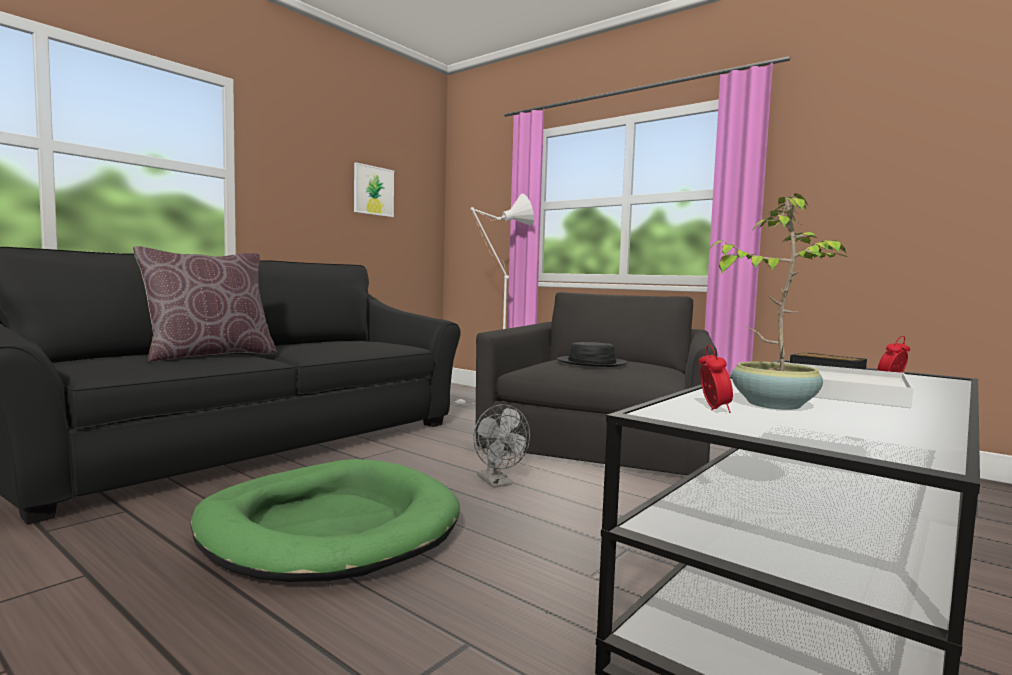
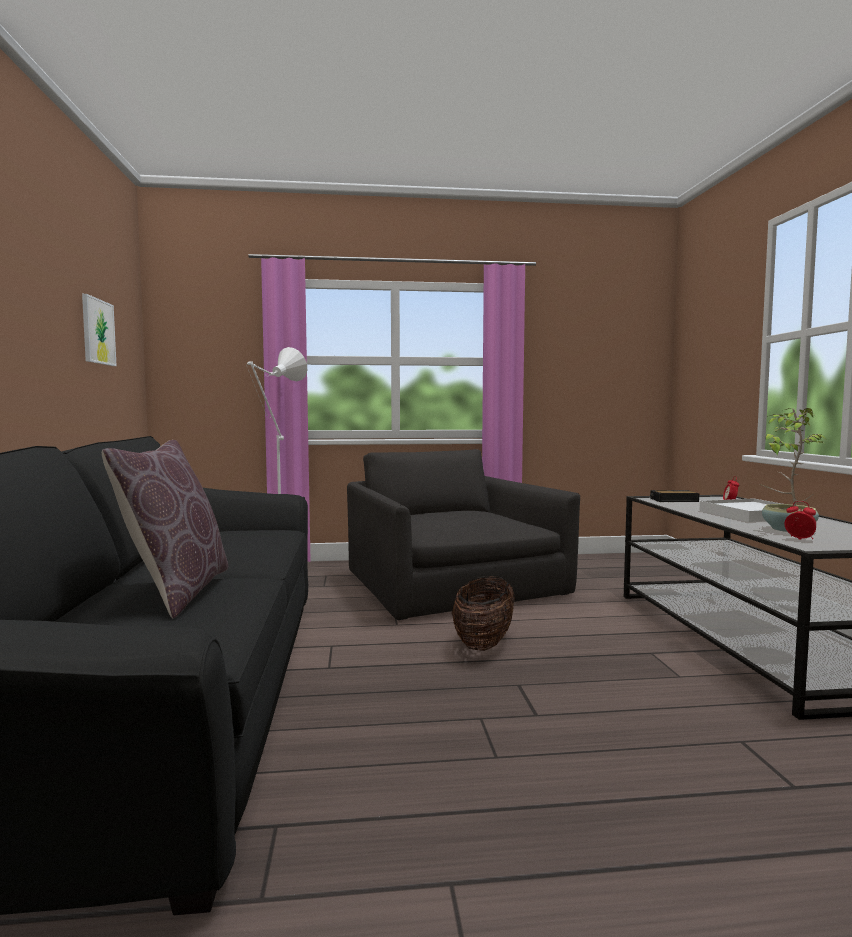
camera: 45 degrees left, 0 degrees up
(329, 527) = (490, 729): green dog bed -> none
(498, 483) = (484, 643): grey fan -> basket
(591, 363) = (453, 517): black hat -> none

